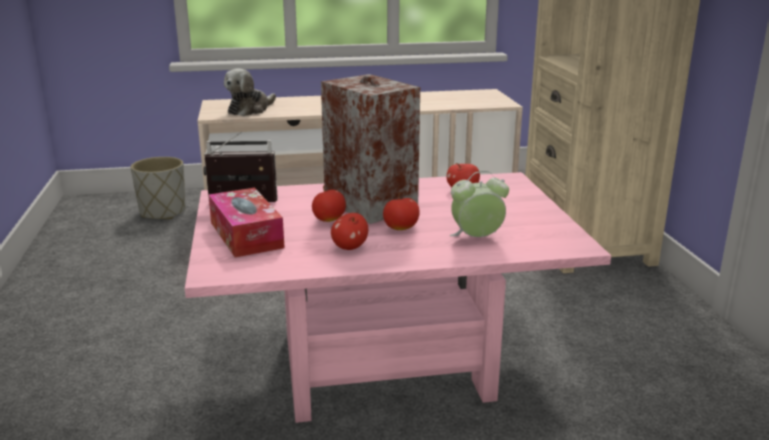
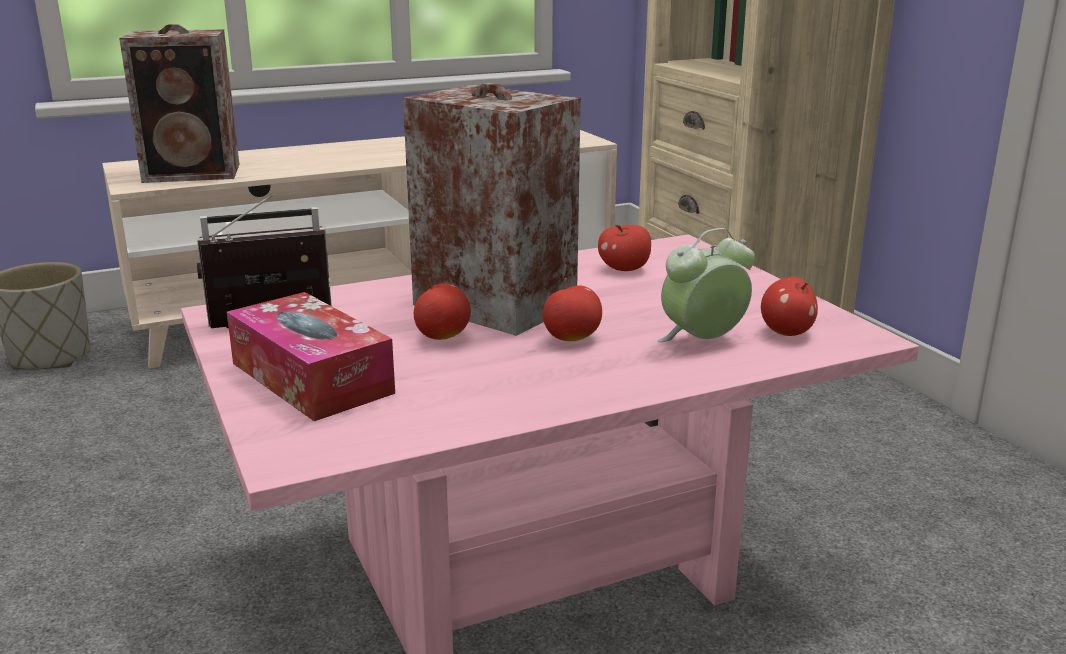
camera: 15 degrees left, 0 degrees up
(250, 110) = (195, 173): plush toy -> speaker
(349, 247) = (508, 379): apple -> apple (787, 332)

